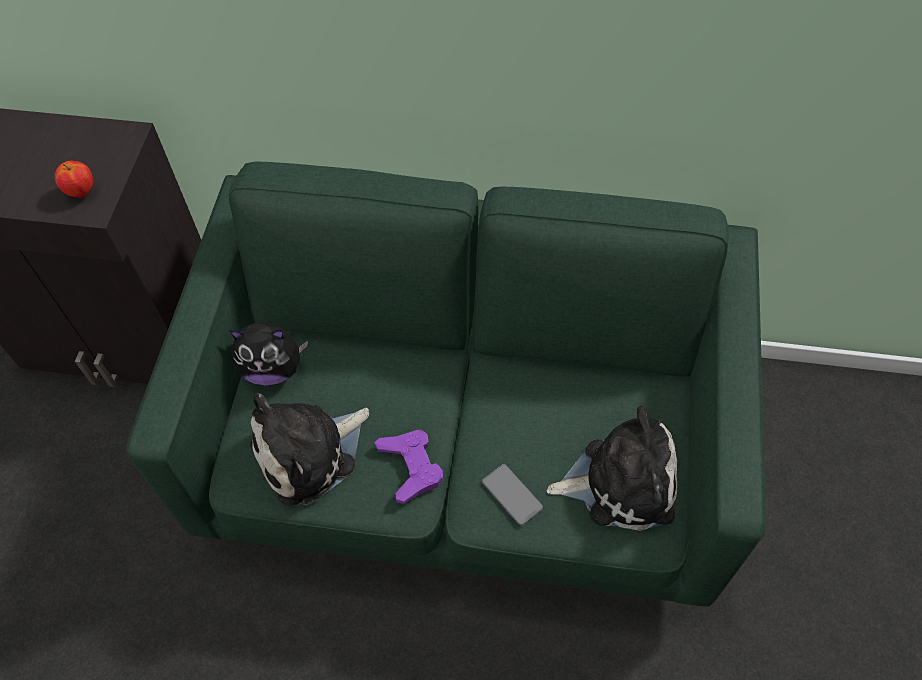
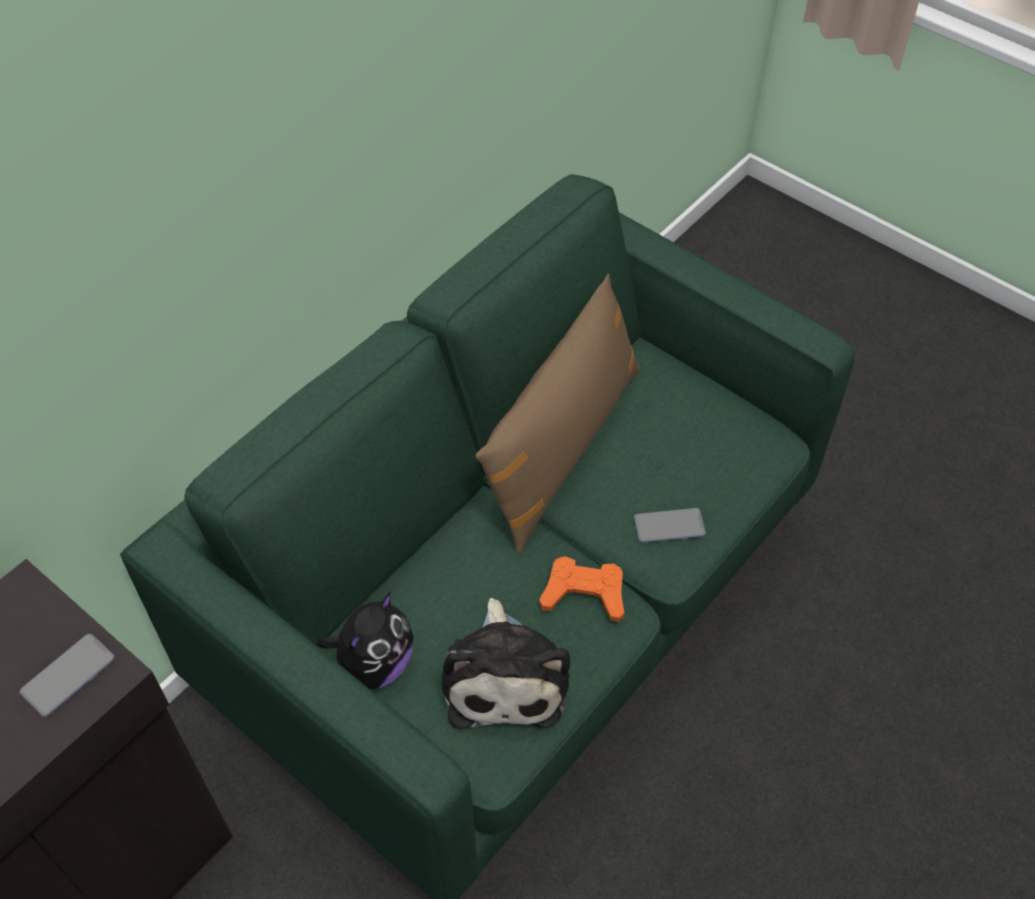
camera: 60 degrees left, 5 degrees down
(81, 192) = (68, 676): apple -> phone
(411, 467) = (584, 593): purple game controller -> orange game controller
(533, 381) = (561, 447): none -> brown pillow
(620, 481) = (709, 439): plush toy -> none

